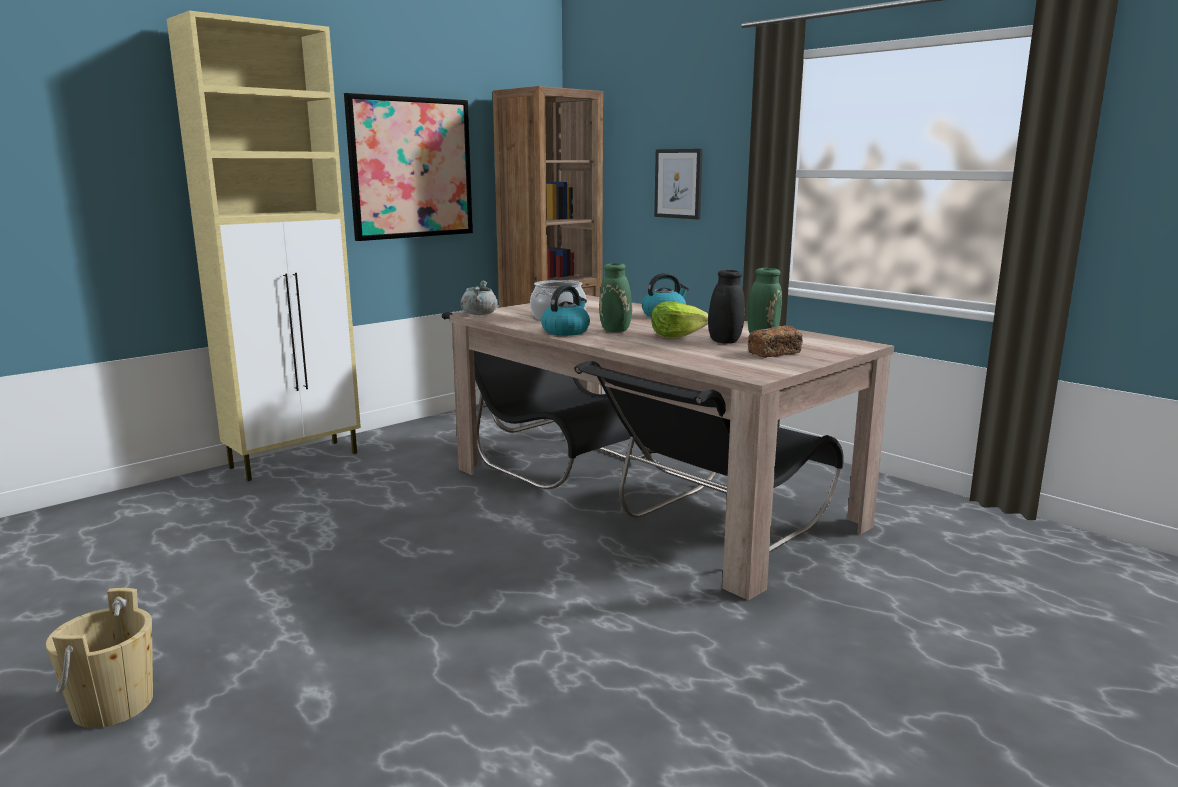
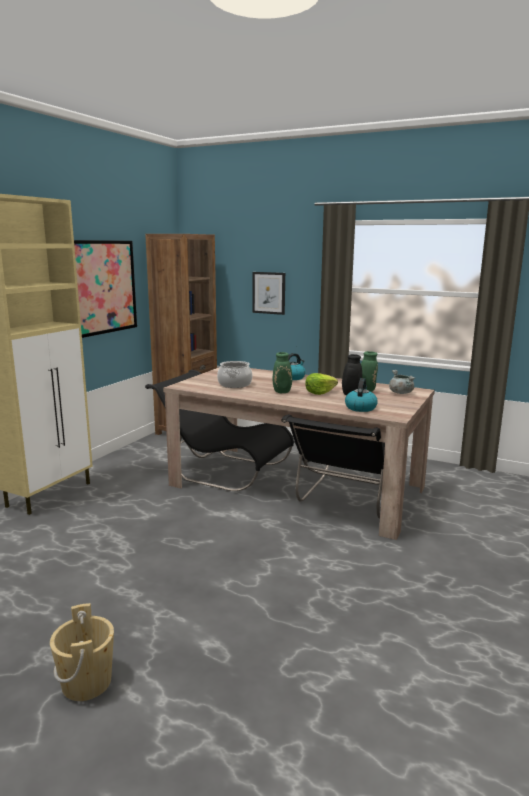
camera: 20 degrees left, 0 degrees up
(479, 314) = (182, 385): grey cooking pot -> grey cooking pot (400, 393)
(566, 331) = (254, 395): kettle -> kettle (360, 408)
(774, 353) = (385, 400): bread -> none

